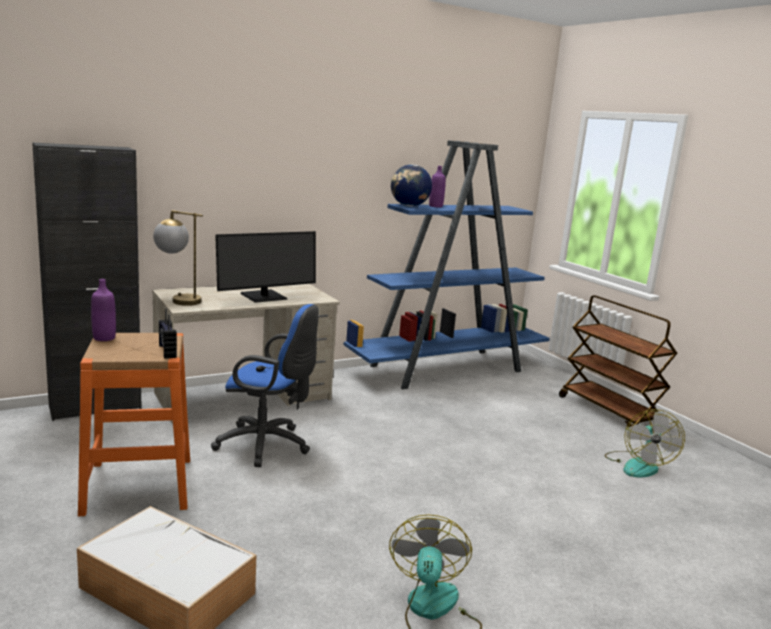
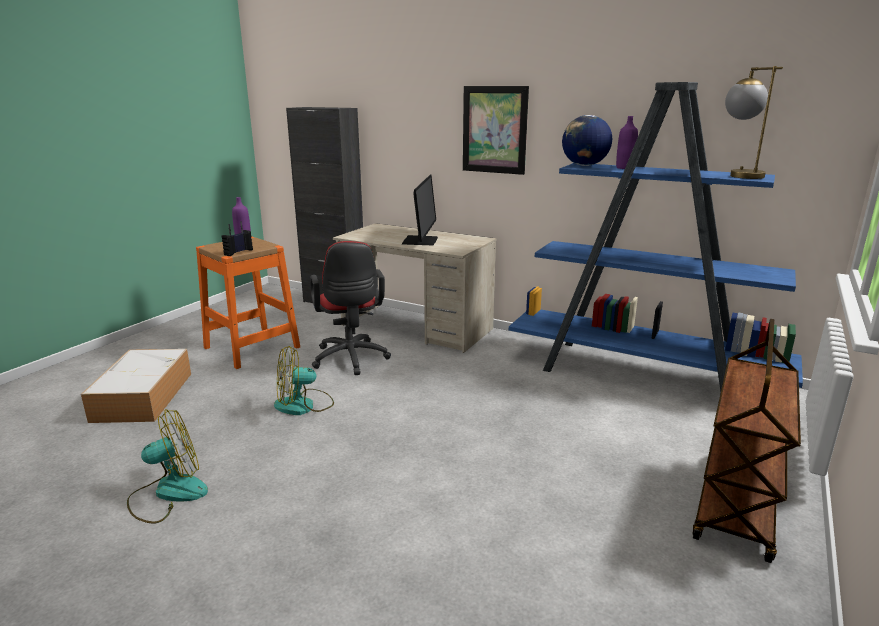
camera: 60 degrees right, 5 degrees up
(178, 300) = (363, 231): table lamp -> table lamp (738, 175)
(264, 297) = (421, 241): monitor -> monitor turned 105 degrees counterclockwise
(267, 445) = (351, 360): blue office chair -> red office chair
(303, 175) = (494, 130): none -> picture
(638, 465) = (599, 562): fan -> fan (304, 405)

